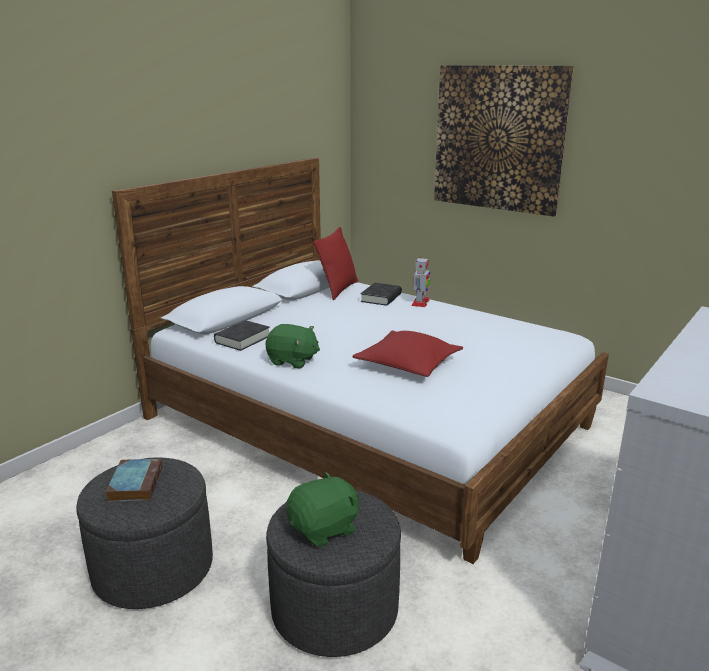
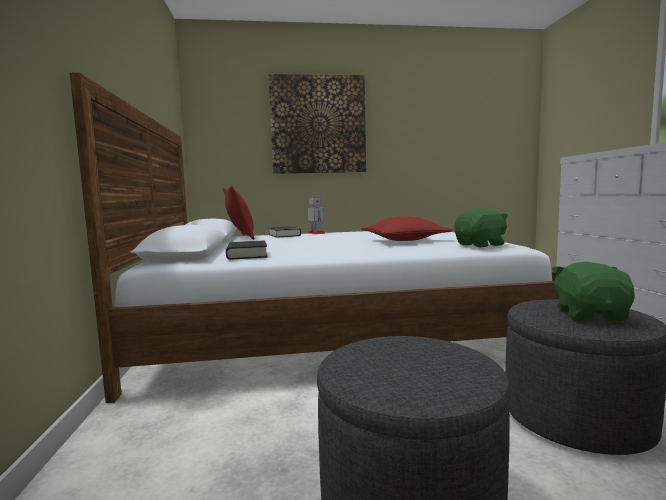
camera: 45 degrees left, 15 degrees down
(135, 483) = (396, 361): book -> none
(292, 361) = (328, 252): green plush toy -> green plush toy (481, 245)

